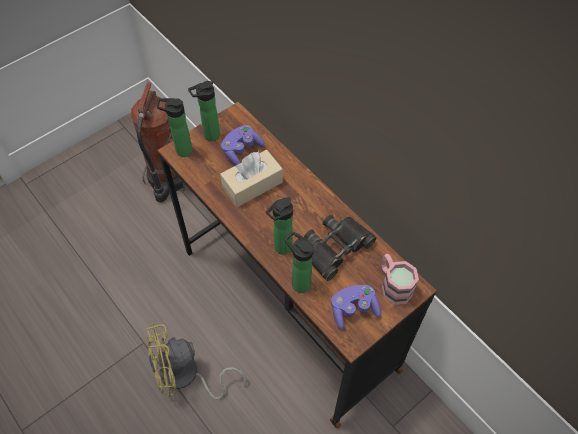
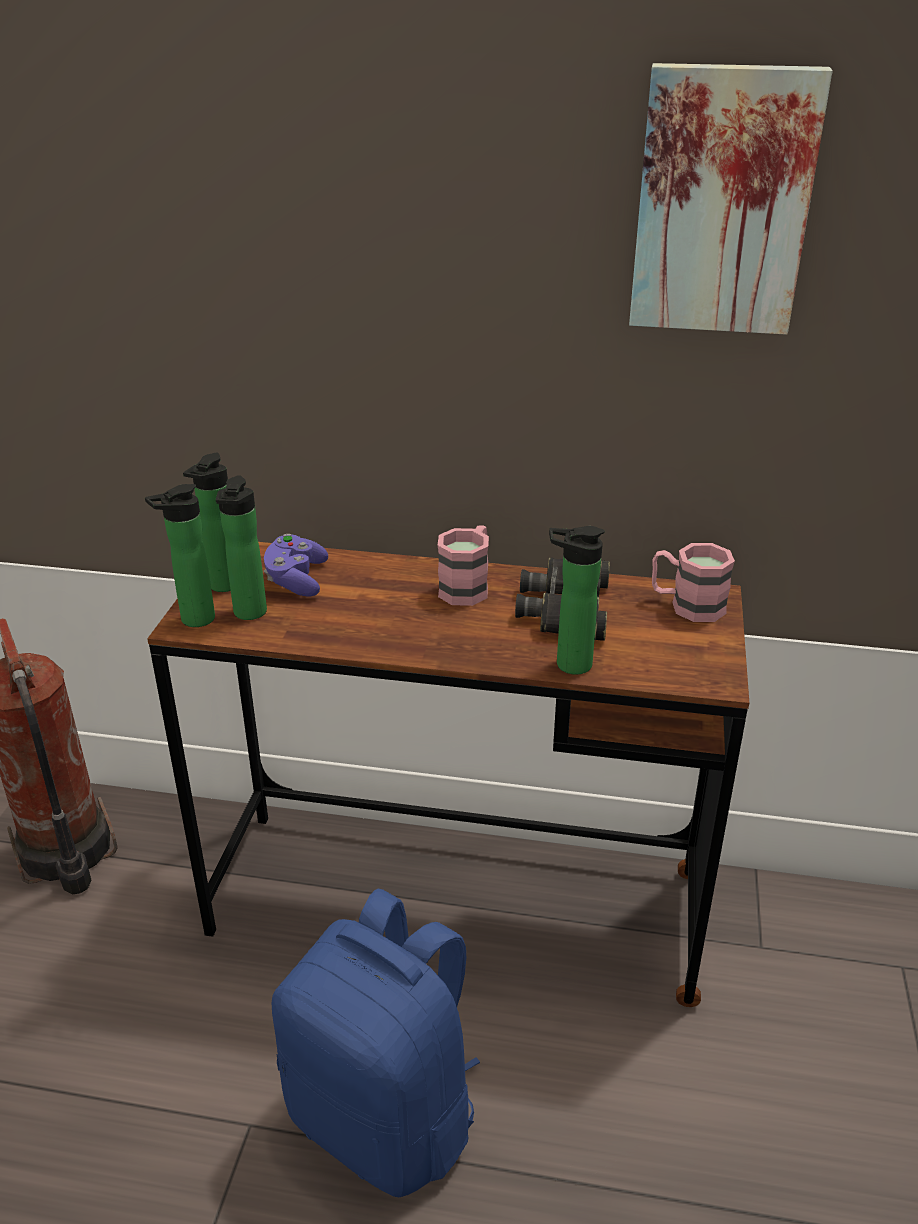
camera: 40 degrees left, 25 degrees down
(186, 376) = (386, 1117): yellow fan -> blue backpack
(252, 185) = (361, 605): beige tissue box -> none
(281, 249) = (494, 645): bottle -> bottle (249, 614)
(308, 203) = (468, 586): none -> pink mug
(353, 310) = (676, 652): purple game controller -> none
(467, 119) = (722, 202): none -> picture

